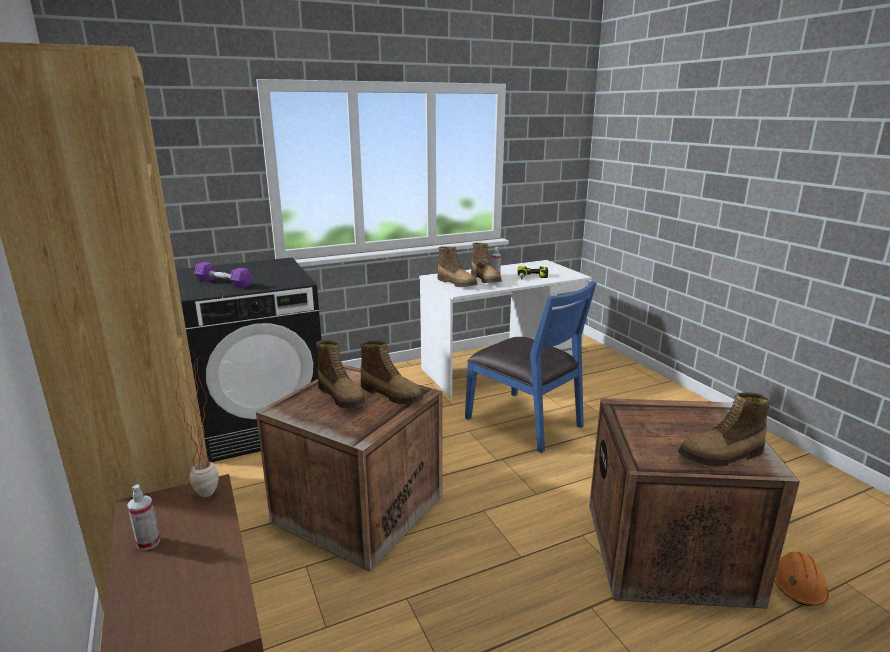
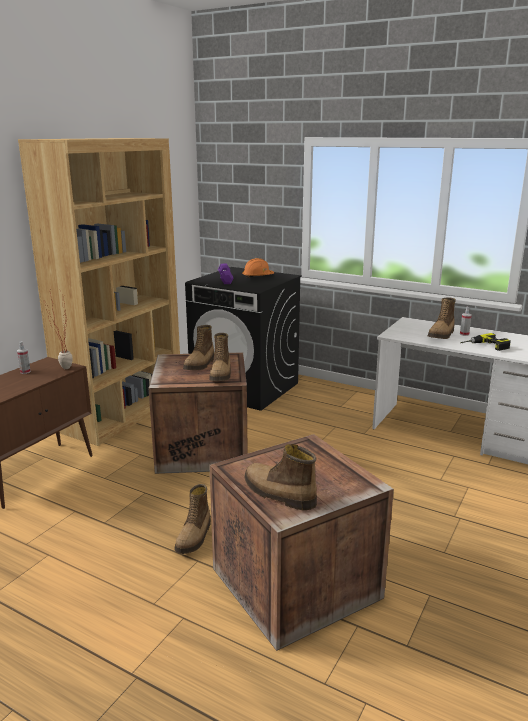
camera: 55 degrees right, 0 degrees up
(457, 283) = (410, 330): boot -> boot (194, 537)
(525, 421) = (388, 470): blue chair -> none
(796, 586) = (324, 667): orange hard hat -> orange hard hat (257, 276)

